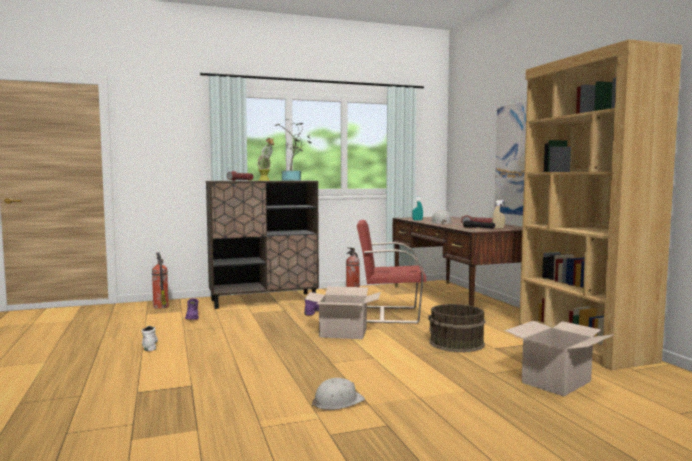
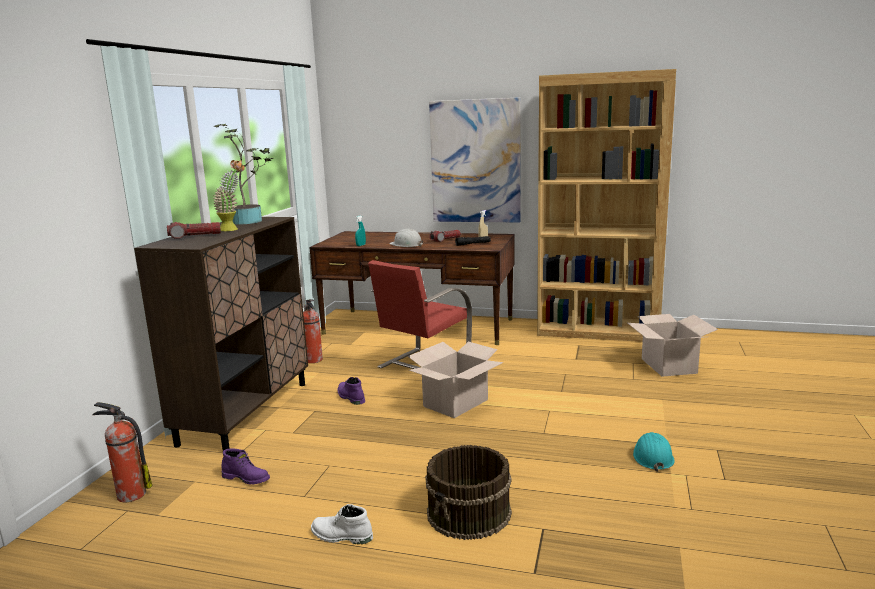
camera: 55 degrees left, 10 degrees up
(337, 402) = (652, 457): white hard hat -> turquoise hard hat
(456, 343) = (548, 367): brown bucket -> brown bucket (469, 513)

